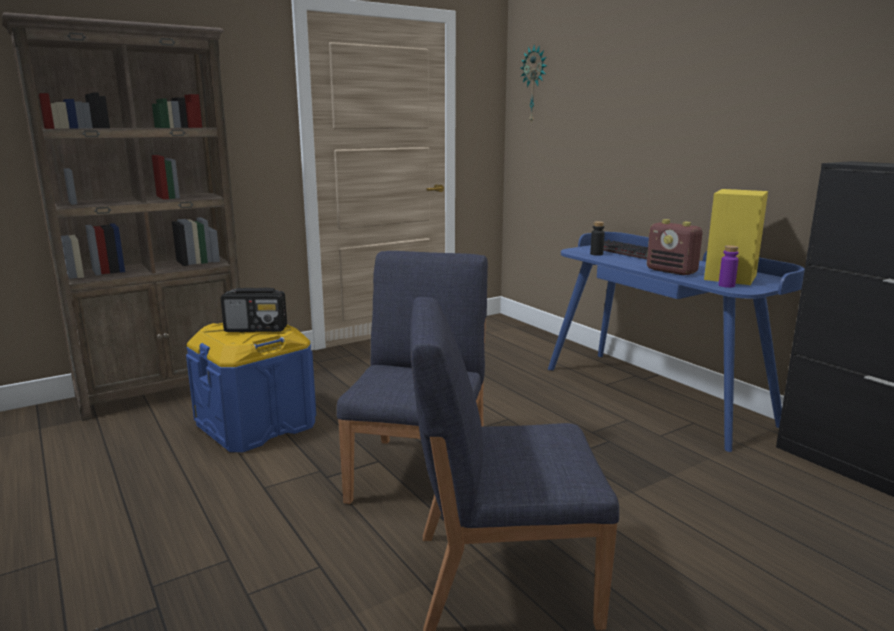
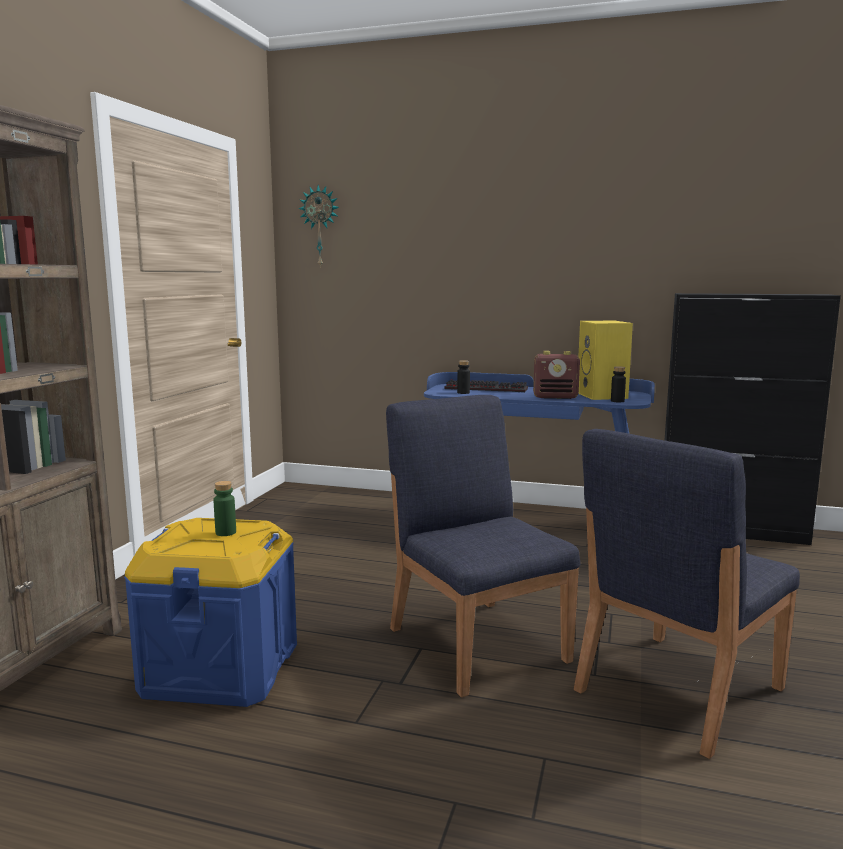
camera: 40 degrees left, 5 degrees down
(256, 329) = (226, 532): radio -> green bottle
(726, 285) = (617, 401): purple bottle -> black bottle

